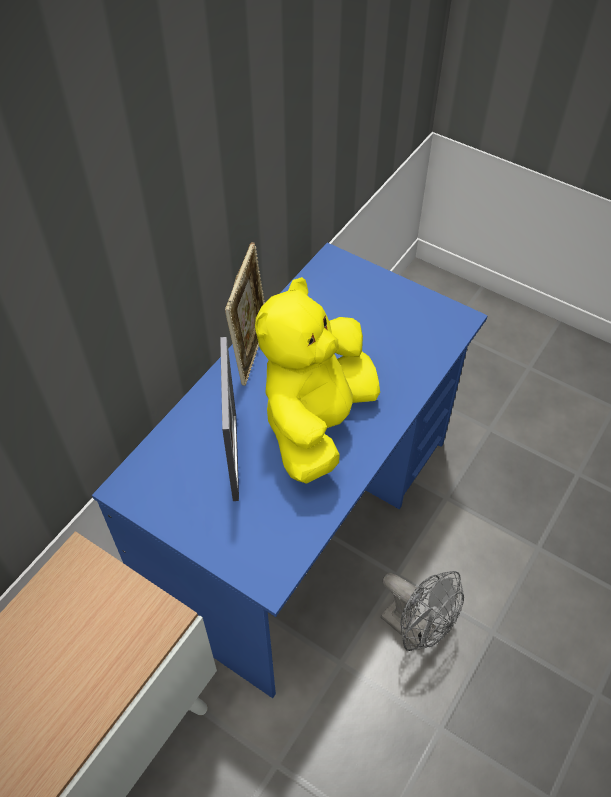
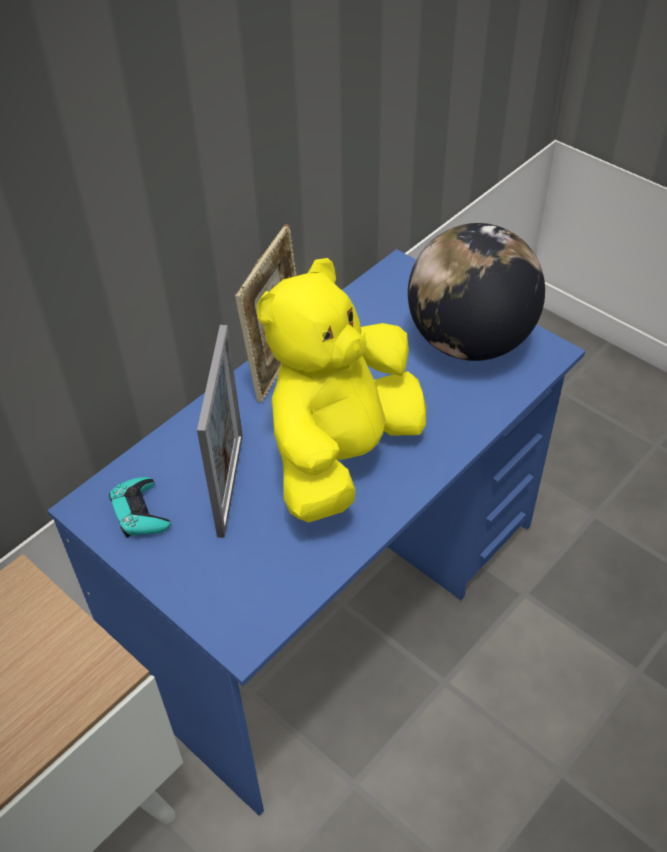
camera: 10 degrees right, 5 degrees down
(167, 488) = (140, 512): none -> turquoise game controller
(398, 317) = (469, 342): none -> globe
(416, 629) = (459, 754): grey fan -> none

